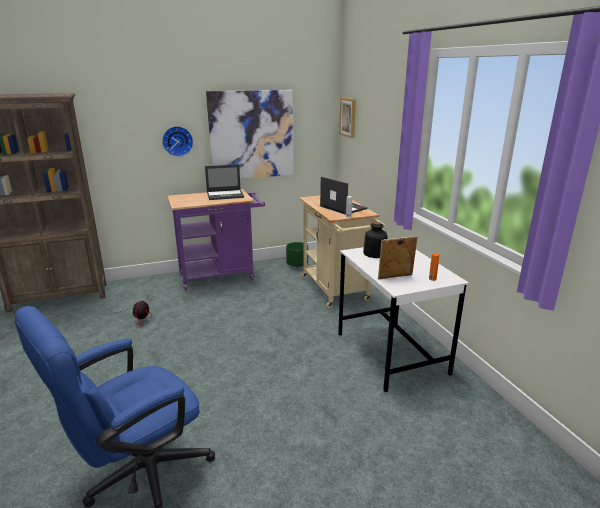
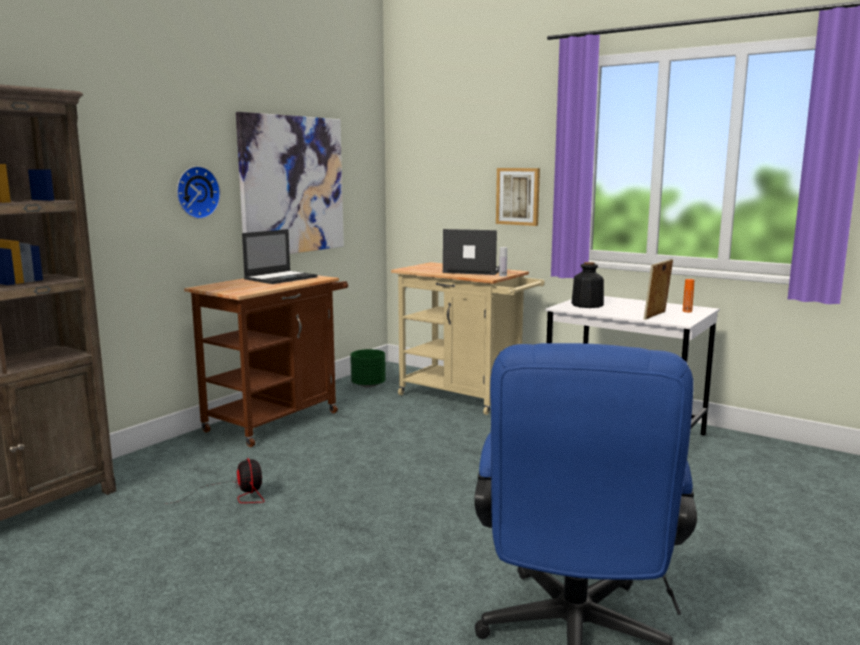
camera: 35 degrees left, 10 degrees down
(221, 276) = (278, 419): purple cart -> brown cart
(348, 117) = (412, 159): picture -> picture (518, 196)

